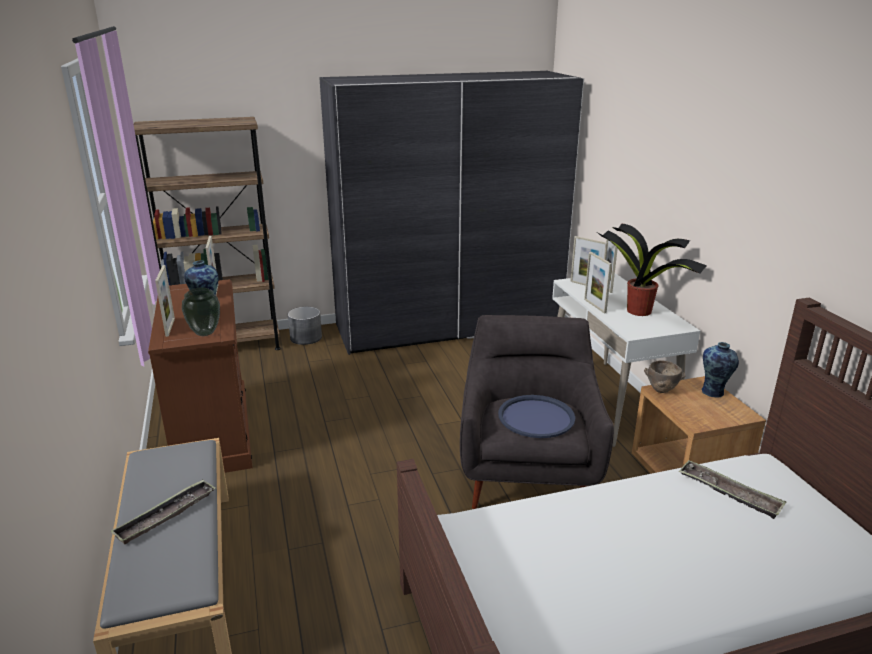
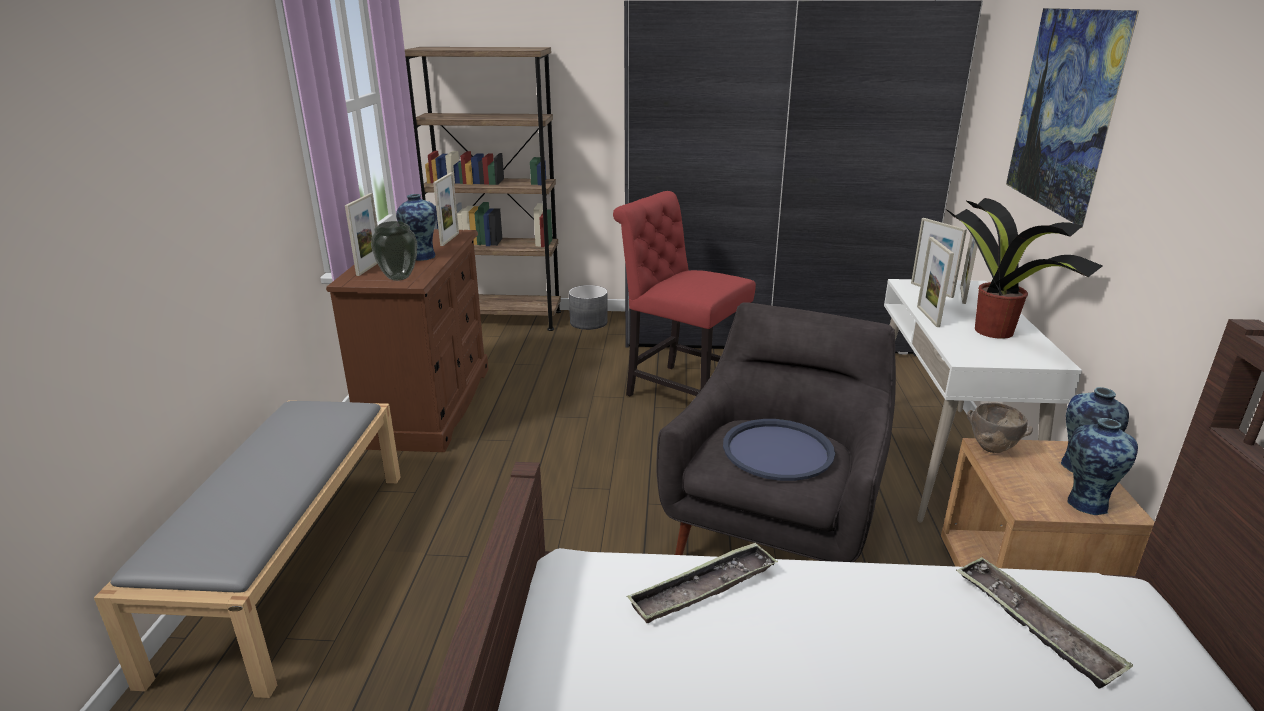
camera: 20 degrees right, 0 degrees up
(166, 515) = (263, 475): tray -> tray (703, 589)
(409, 383) = (680, 390): none -> red chair
(655, 193) = (1050, 159): none -> picture
(725, 414) = (1085, 503): none -> vase

